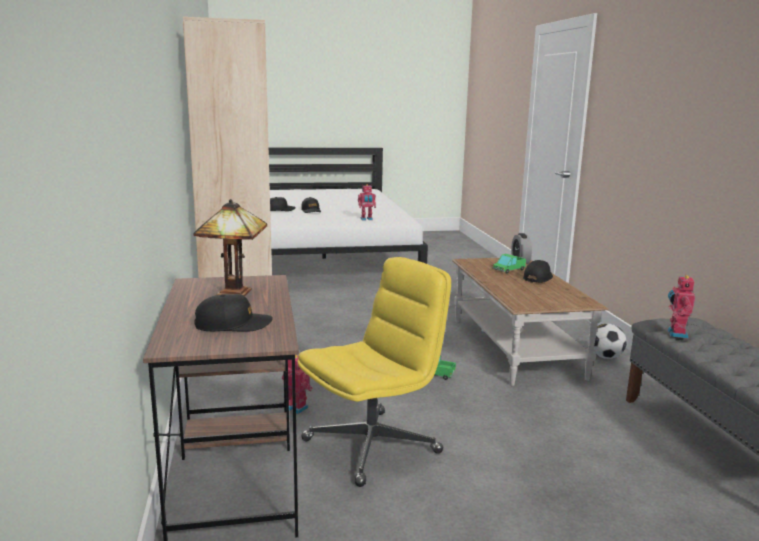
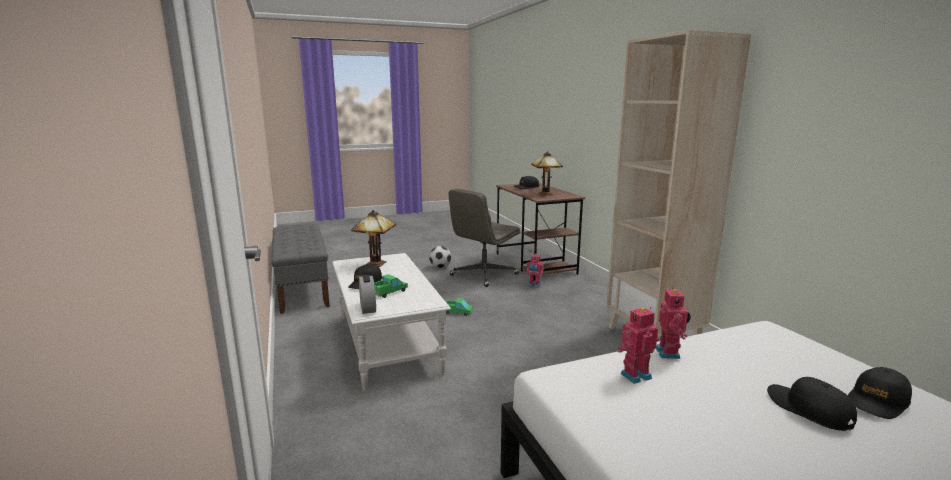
camera: 170 degrees right, 0 degrees up
(372, 445) = (483, 275): yellow office chair -> grey office chair
(515, 347) = (387, 343): brown coffee table -> white coffee table
(544, 298) = (375, 263): none -> table lamp
(605, 357) = (307, 341): football -> football (440, 267)
(675, 334) = (313, 244): toy robot -> toy robot (669, 353)

